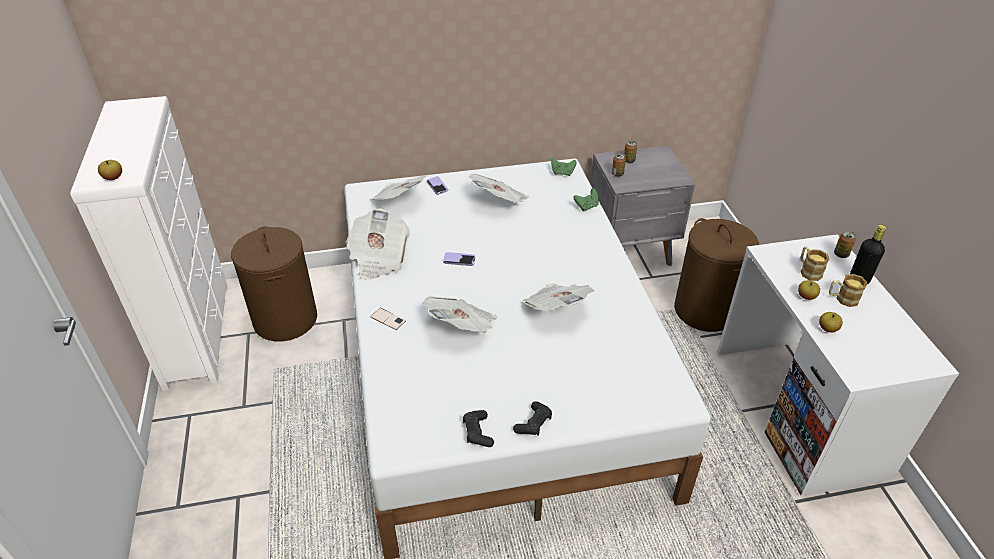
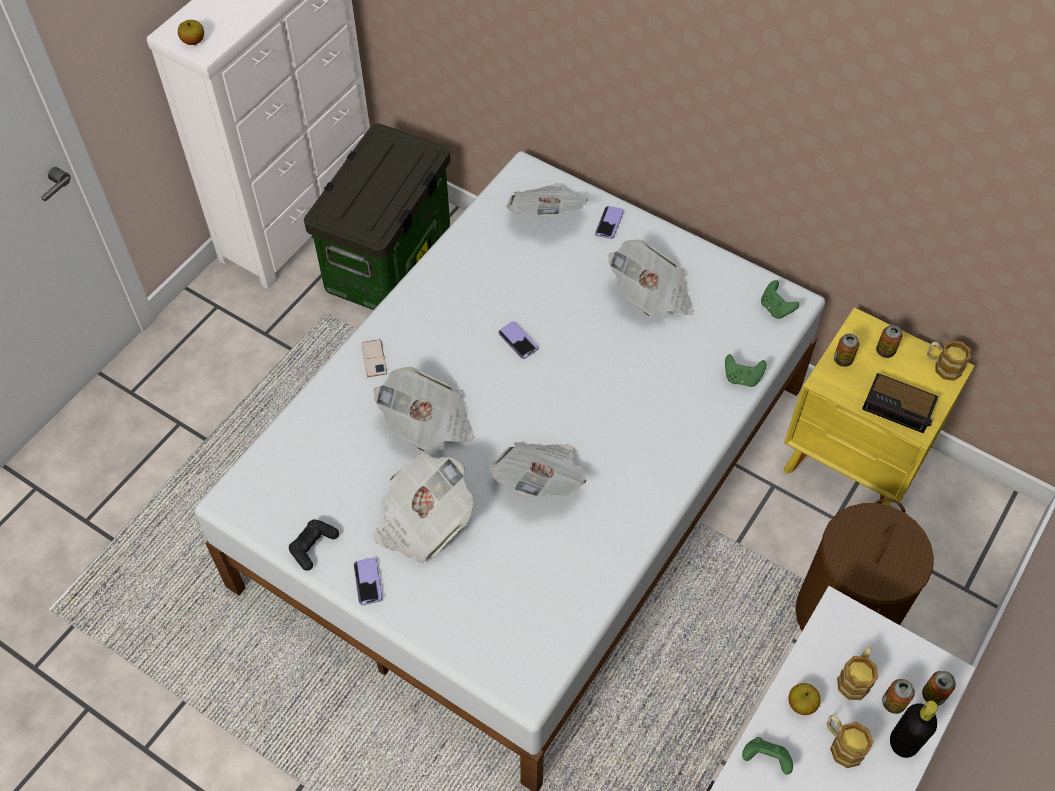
camera: 45 degrees right, 15 degrees up
(285, 320) = (389, 262): brown laundry basket -> storage box
(378, 258) = (444, 277): newspaper -> newspaper (422, 521)
(533, 423) = (368, 582): black game controller -> phone
(631, 251) = (853, 465): grey nightstand -> yellow nightstand
(657, 152) = (942, 366): none -> mug
(664, 176) = (900, 407): none -> alarm clock
(827, 329) = (765, 759): apple -> green game controller
(834, 268) = (893, 703): none -> can

